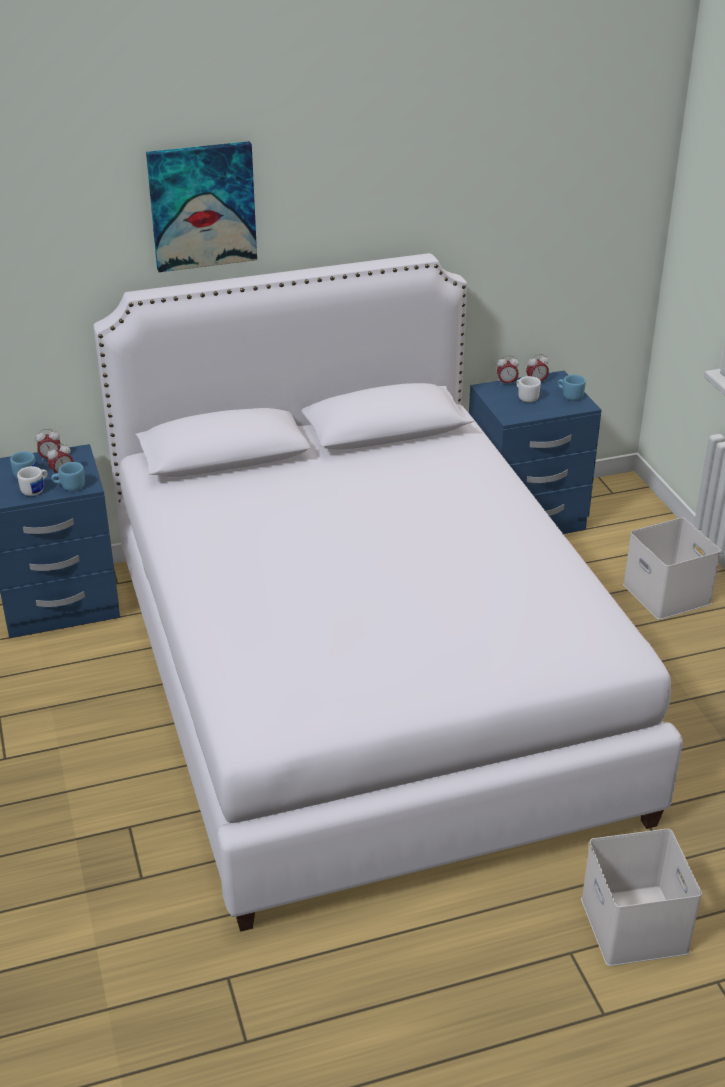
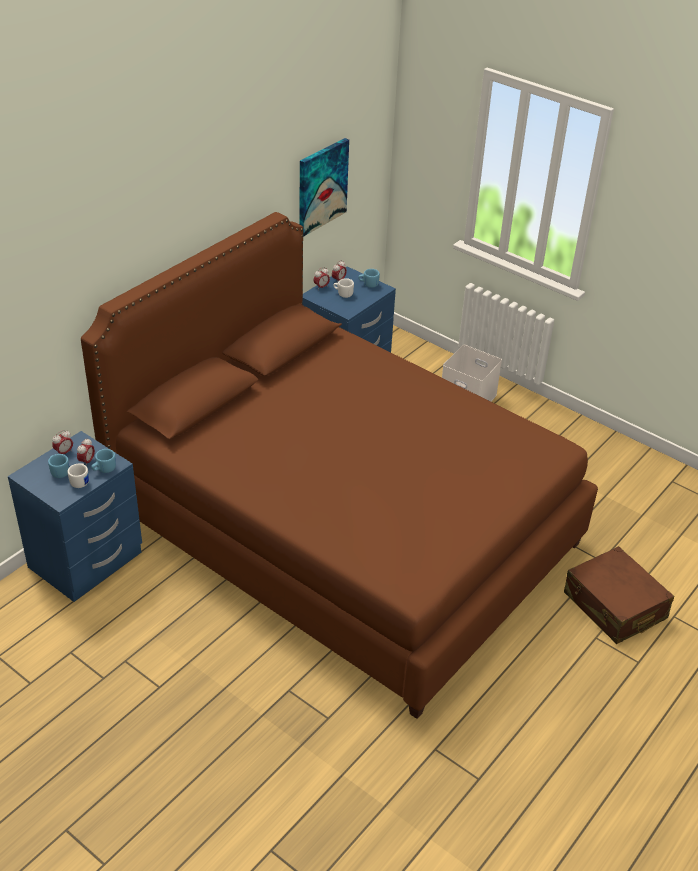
camera: 35 degrees left, 5 degrees up
(202, 206) = (141, 223): picture -> picture (321, 186)
(361, 681) = (343, 528): white bed -> brown bed
(636, 926) = (614, 606): white storage box -> brown suitcase

